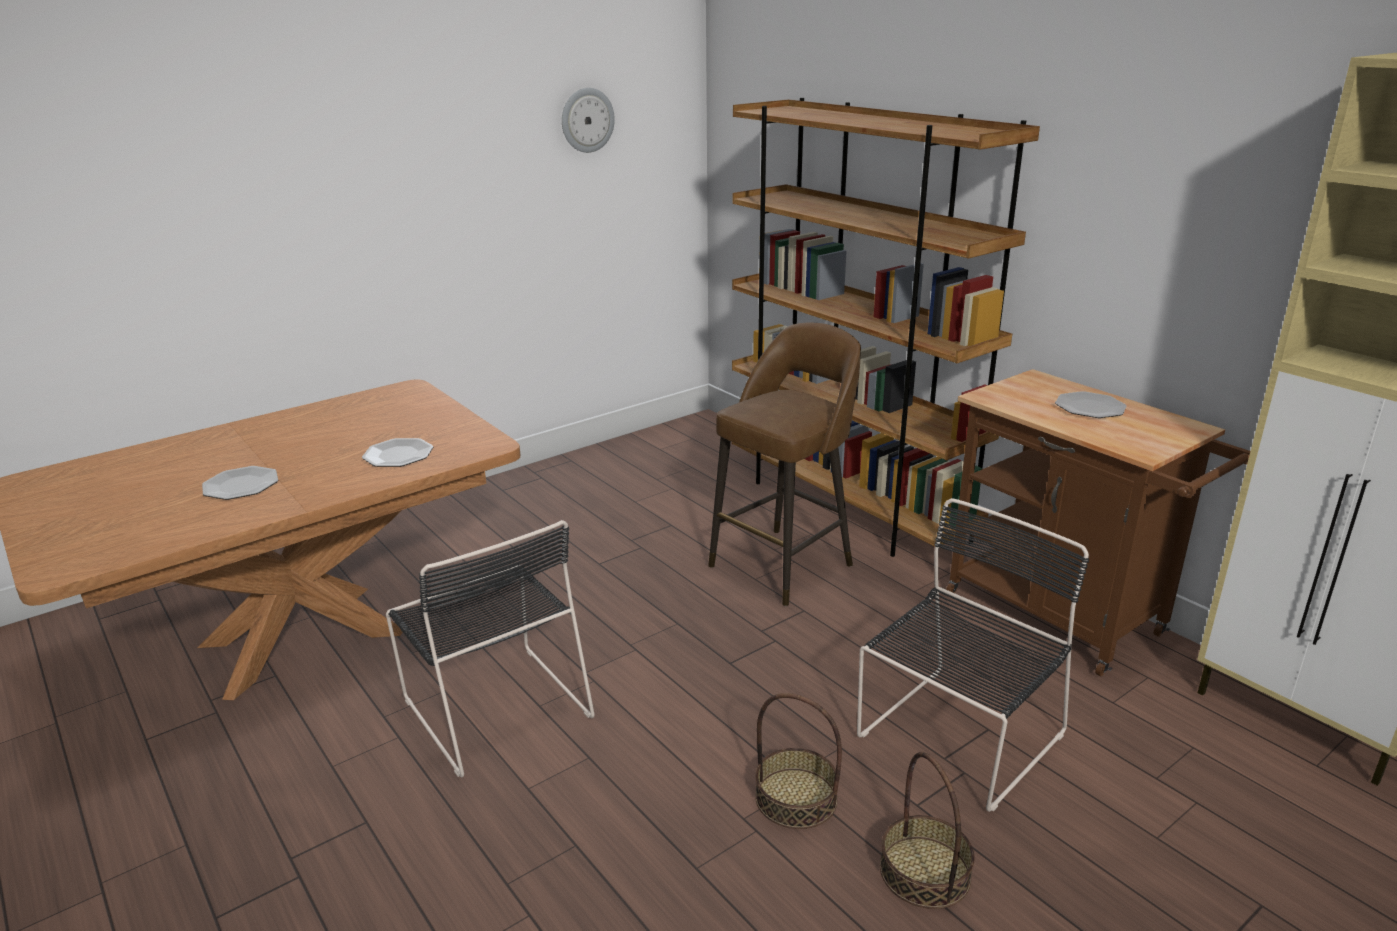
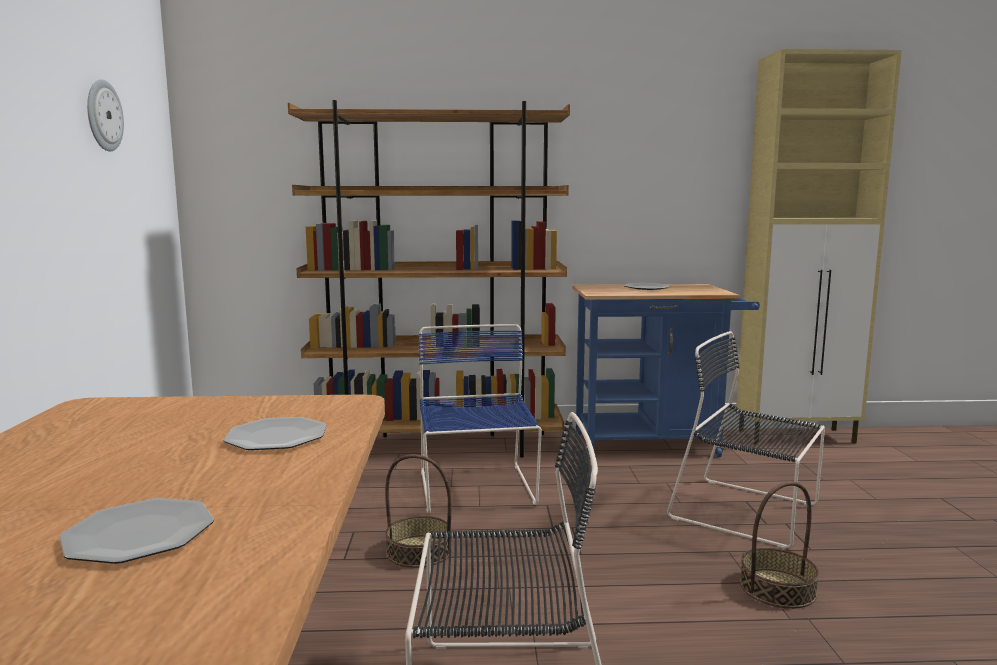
camera: 55 degrees left, 15 degrees down
(784, 564) = (476, 489): brown stool -> blue chair
(925, 872) = (883, 572): basket -> basket (419, 551)
(957, 739) = (749, 512): black chair -> black chair turned 45 degrees counterclockwise
(1065, 619) = (655, 444): brown cart -> blue cart

